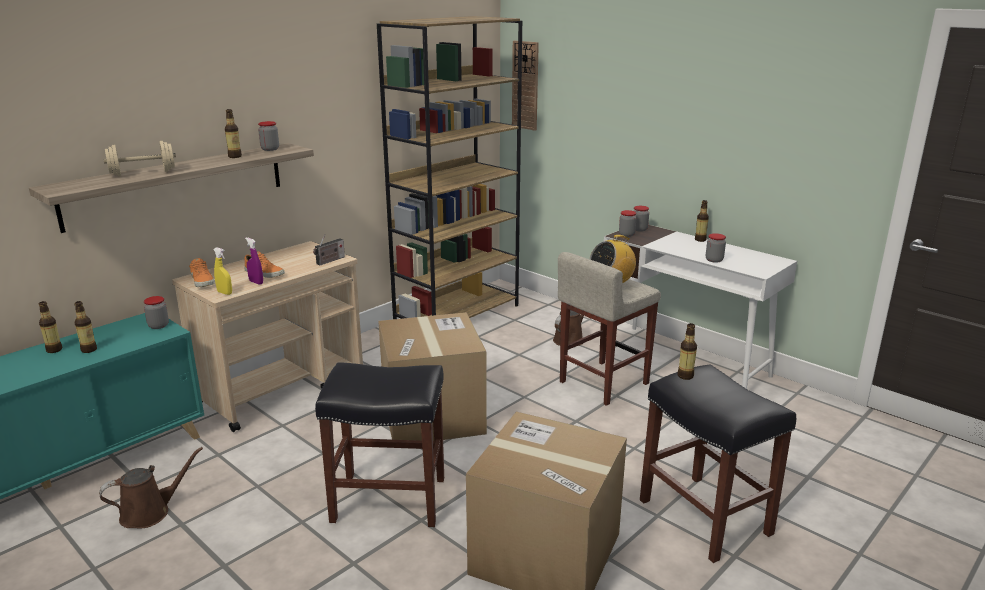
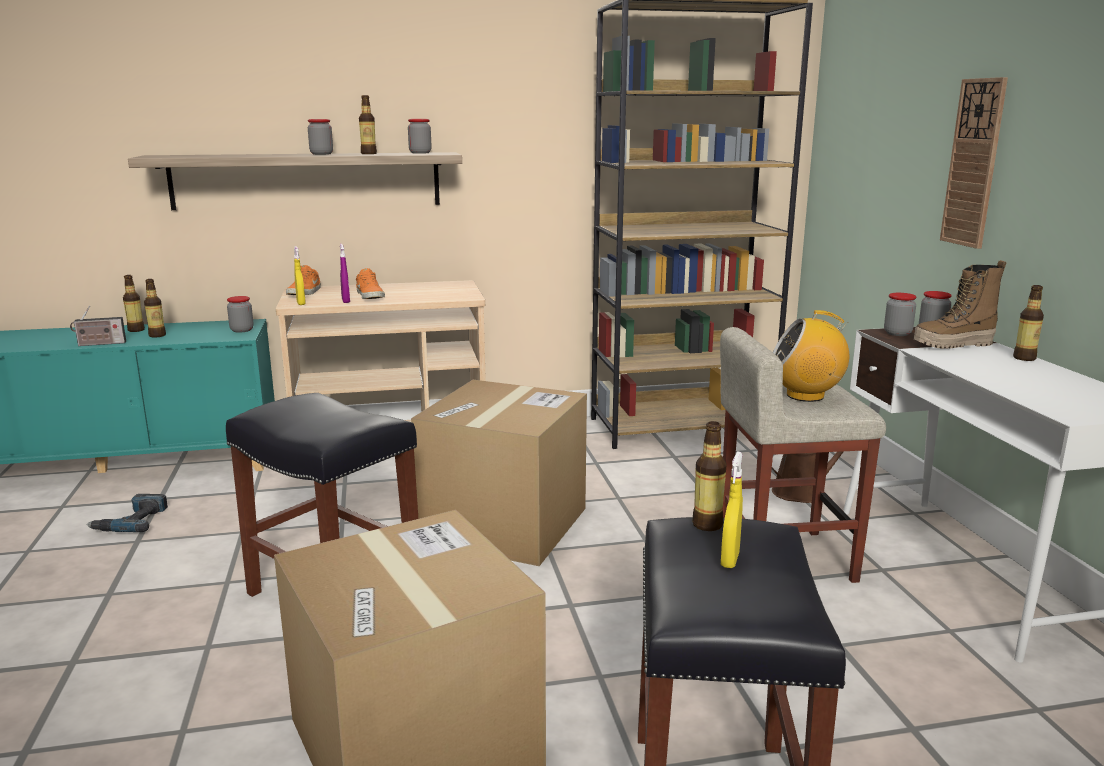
camera: 35 degrees right, 5 degrees down
(143, 173) = (252, 155): beige dumbbell -> none
(150, 512) = (131, 521): brown watering can -> power drill
(329, 261) = (452, 297): radio -> radio (99, 344)
(525, 85) = (838, 113): wall clock -> wall clock (973, 163)
(661, 237) = (953, 345): none -> boot
(714, 260) = (1003, 384): jar -> jar (321, 154)
(715, 390) = (729, 560): none -> yellow spray bottle

